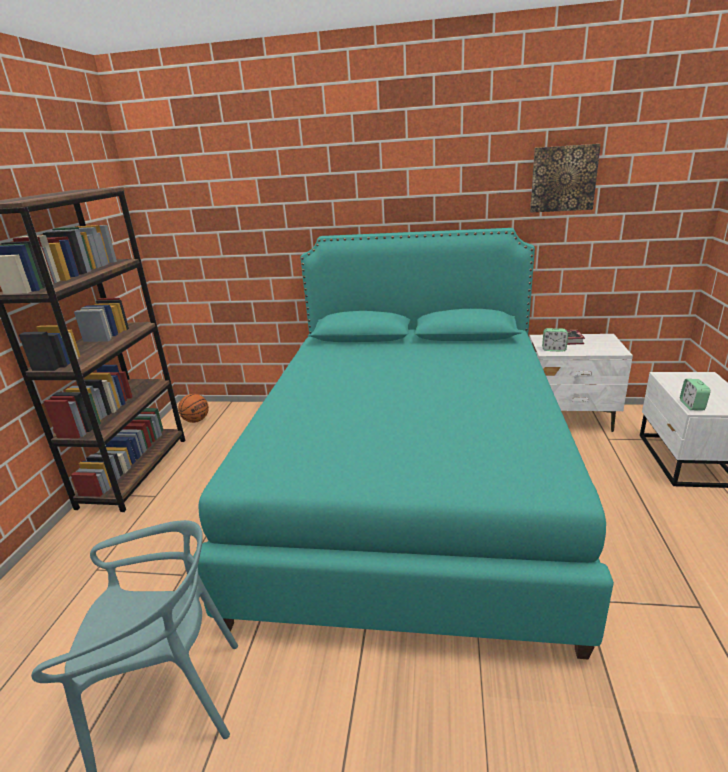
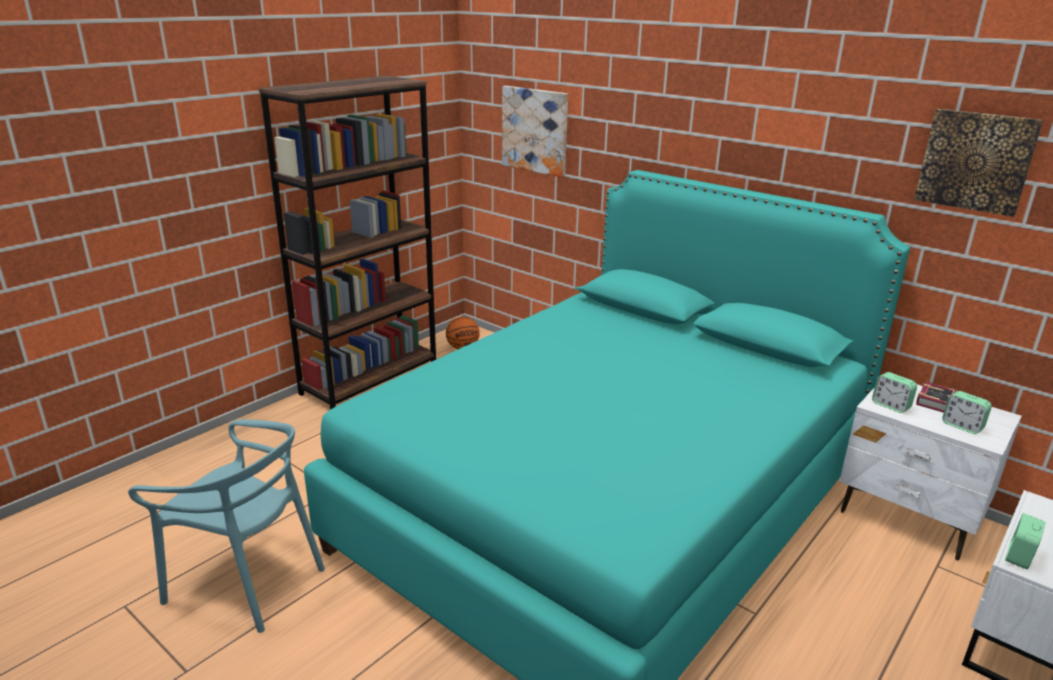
camera: 30 degrees right, 0 degrees up
(217, 223) = (535, 130): none -> picture
(598, 347) = (962, 426): none -> alarm clock

